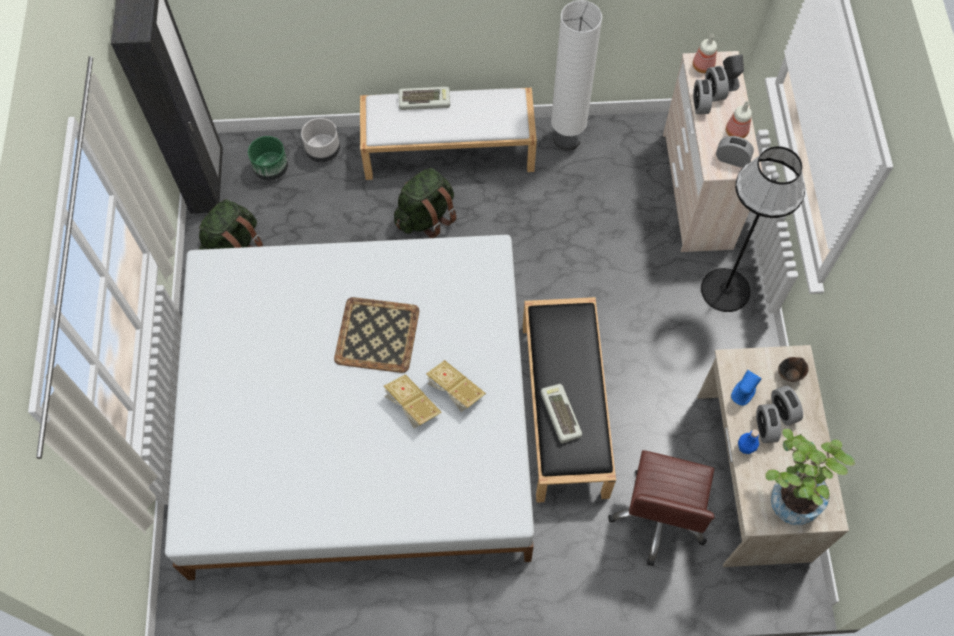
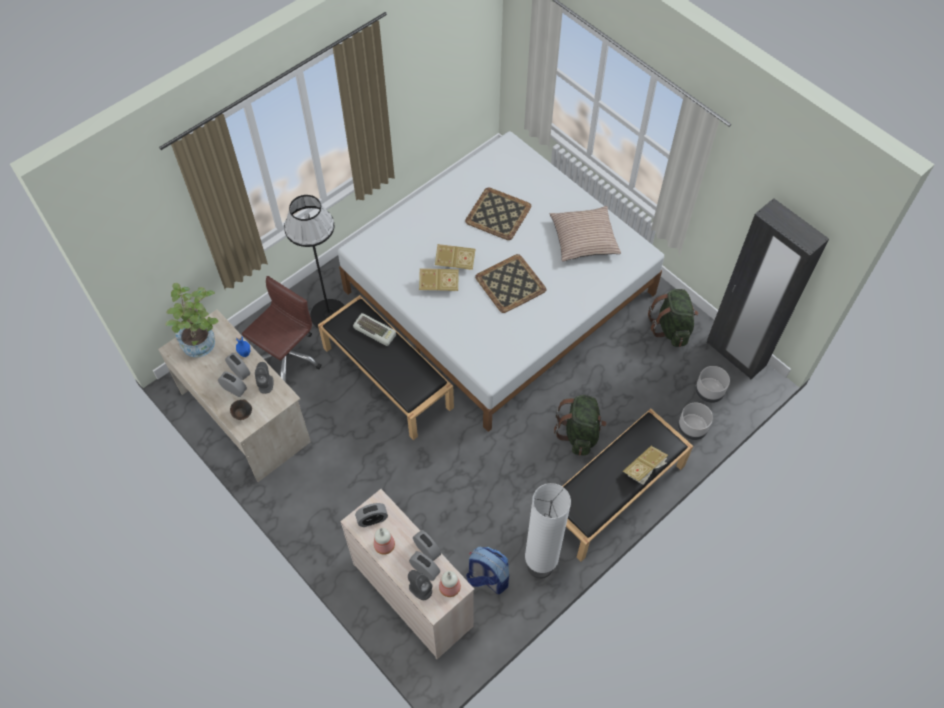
camera: 140 degrees right, 5 degrees down
(247, 329) = (583, 239): none -> pillow
(271, 168) = (709, 392): green planter -> grey planter
(305, 434) = (497, 214): none -> tray
(425, 100) = (644, 469): keyboard -> book
(449, 149) = (613, 494): white bench -> black bench
(620, 160) = (487, 578): none -> backpack
(659, 516) = (287, 358): brown office chair -> brown office chair turned 60 degrees clockwise
(725, 290) = (338, 529): black floor lamp -> black floor lamp (328, 314)
(743, 392) = (265, 383): blue speaker -> grey speaker

